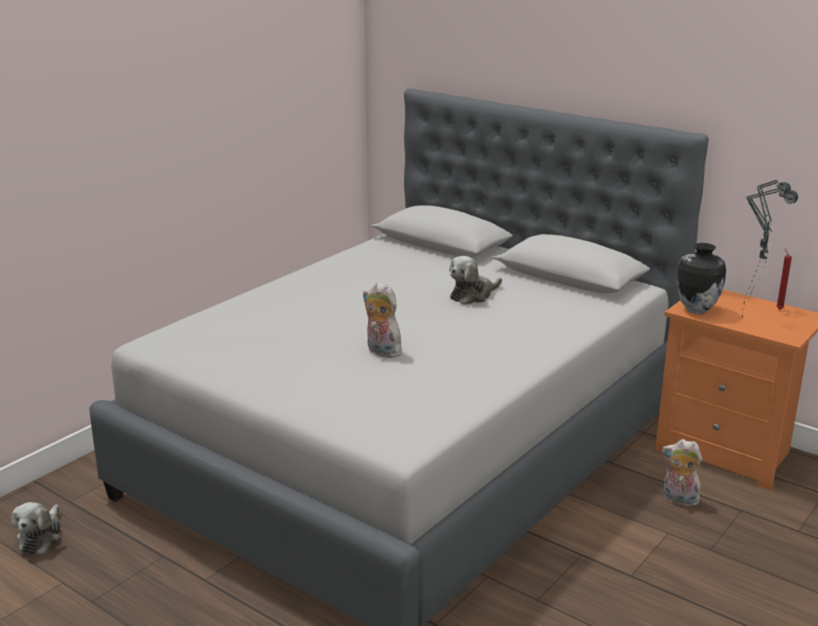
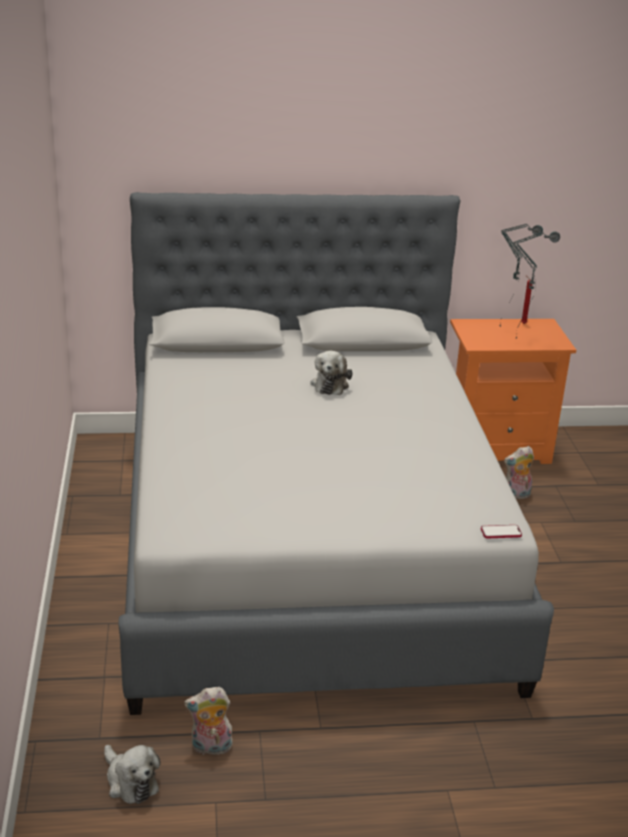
camera: 45 degrees left, 5 degrees up
(381, 351) = (357, 460): plush toy -> plush toy (210, 748)
(388, 448) = (501, 532): none -> phone
(696, 310) = (482, 342): vase -> none

